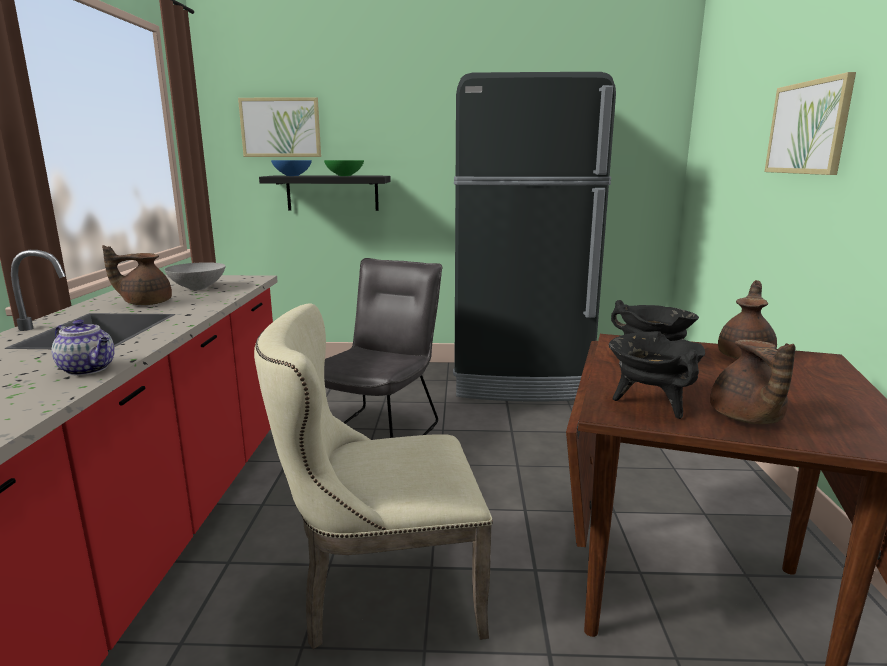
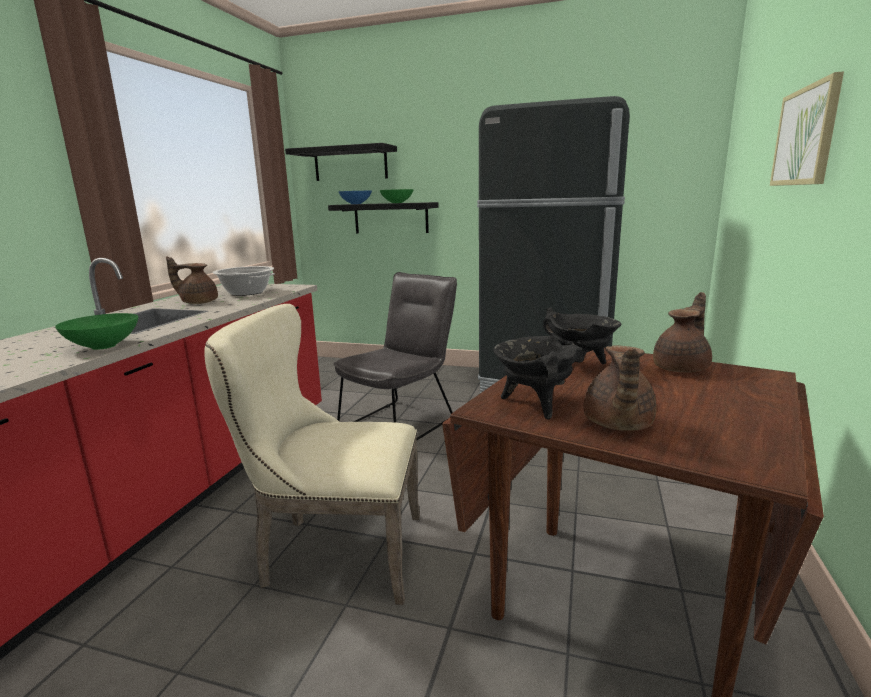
camera: 15 degrees right, 0 degrees up
(88, 369) = (104, 346): teapot -> green bowl
(196, 288) = (246, 293): grey bowl -> cooking pot
(280, 127) = (350, 164): picture -> black shelf

